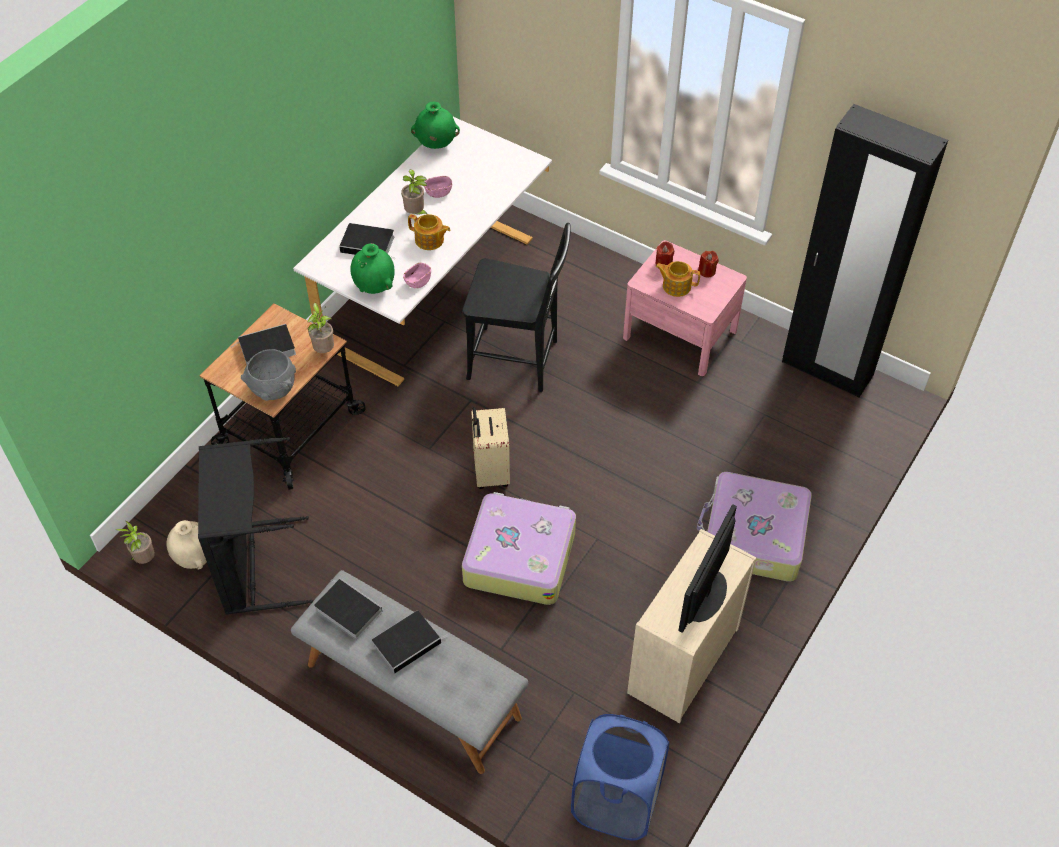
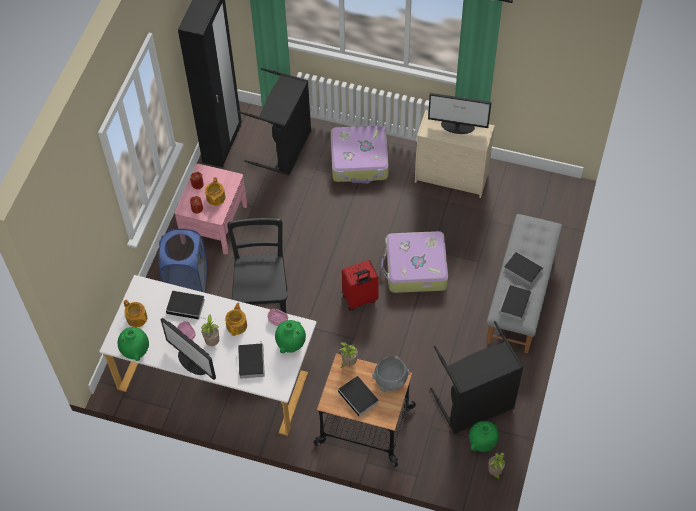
camera: 105 degrees left, 5 degrees up
(194, 557) = (482, 443): beige vase -> green vase
(395, 192) = (193, 362): none -> monitor
(480, 199) = (187, 306): none -> book
(482, 152) = (137, 319): none -> teapot
(490, 472) = (360, 299): beige suitcase -> red suitcase
(616, 802) = (542, 190): blue laundry basket -> blue laundry basket (187, 282)
(799, 443) = (285, 149): none -> black laundry basket

